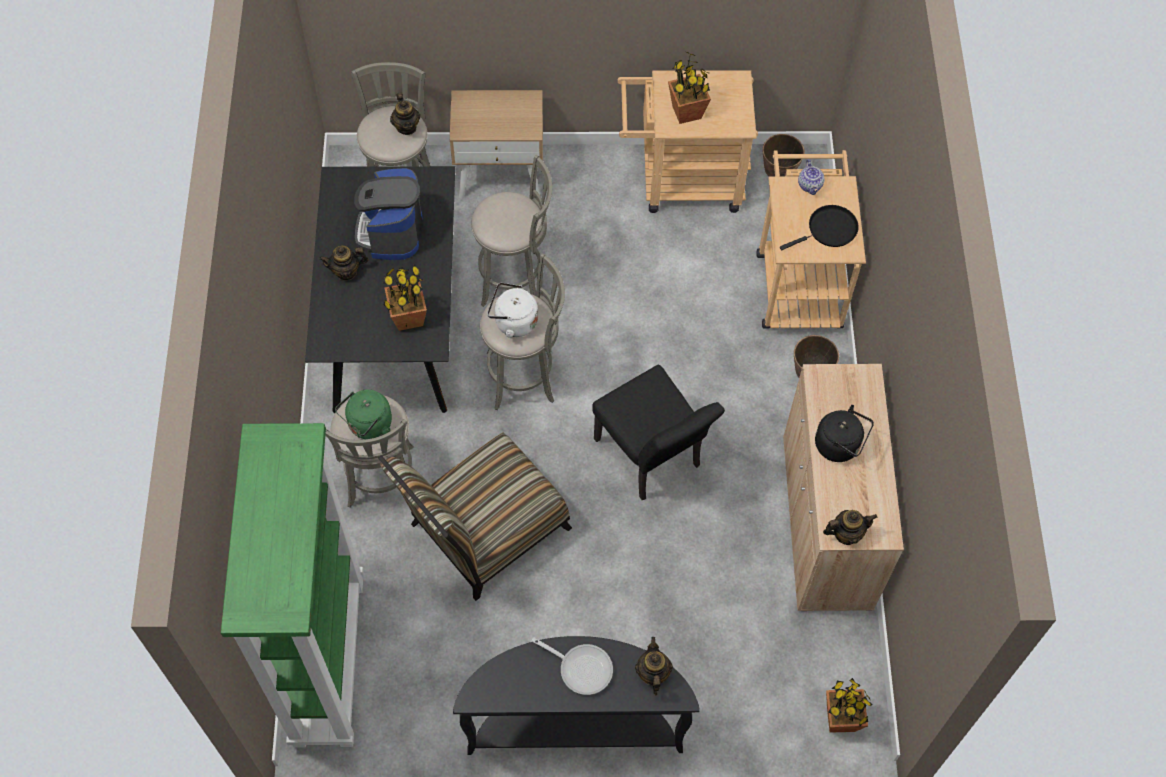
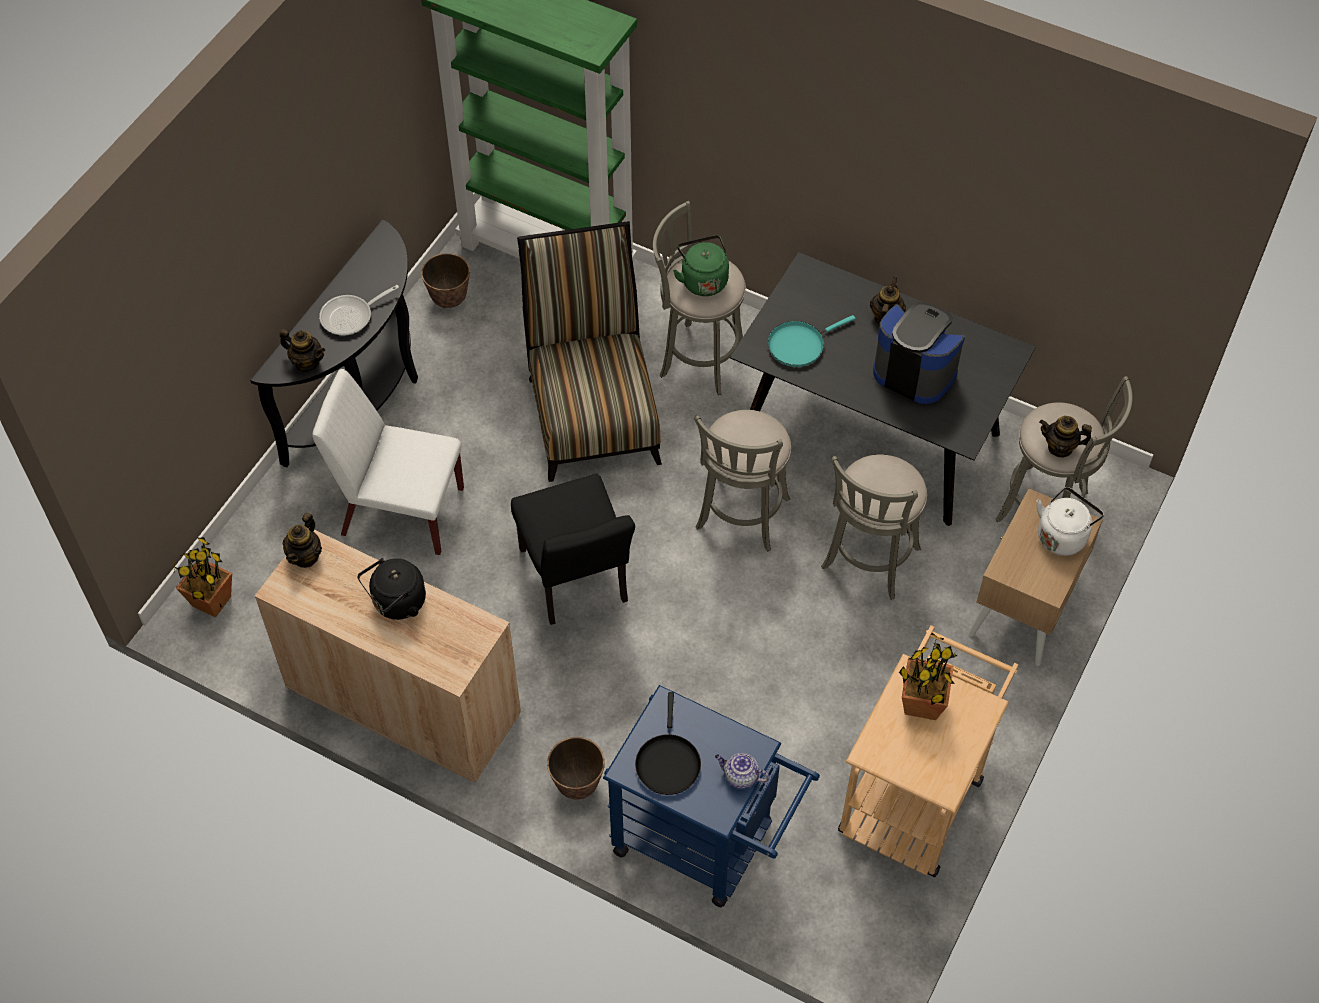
camera: 120 degrees right, 5 degrees down
(408, 318) = (799, 345): potted plant -> turquoise frying pan
(513, 322) = (748, 435): white kettle -> white kettle (1063, 535)
(652, 459) = (576, 583): black chair -> black chair turned 105 degrees counterclockwise
(667, 624) = (401, 511): none -> white chair
(779, 173) = (871, 912): planter -> planter (449, 300)
(797, 281) = (705, 843): beige cart -> blue cart

